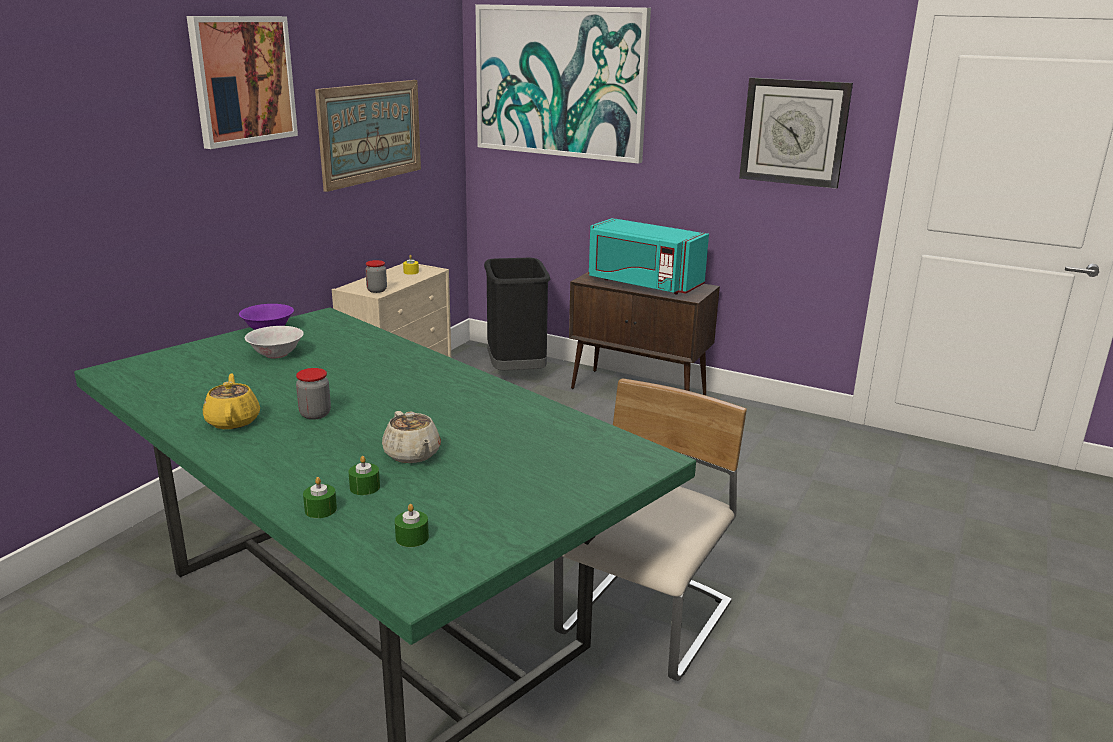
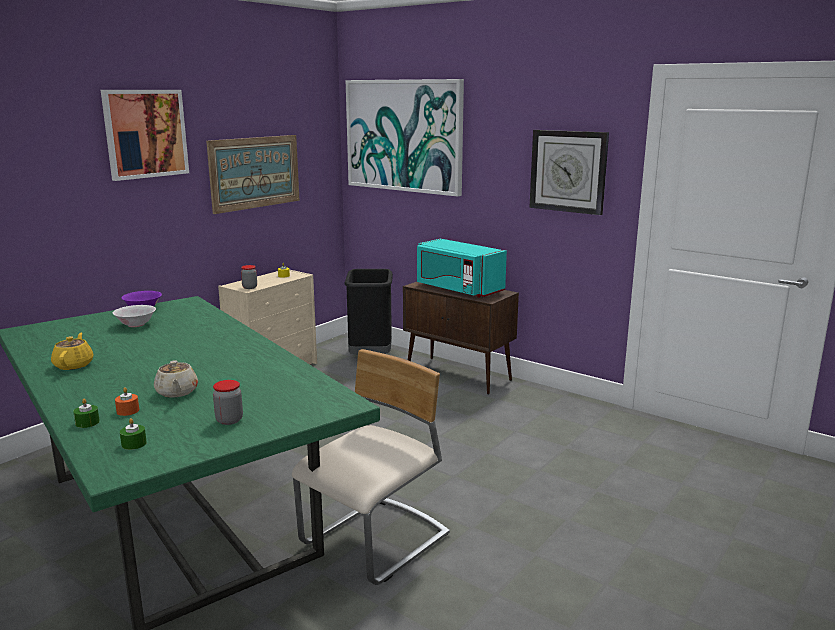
camera: 10 degrees right, 5 degrees down
(315, 414) = (131, 363): jar -> jar (229, 420)
(365, 487) = (128, 411): green candle -> orange candle

